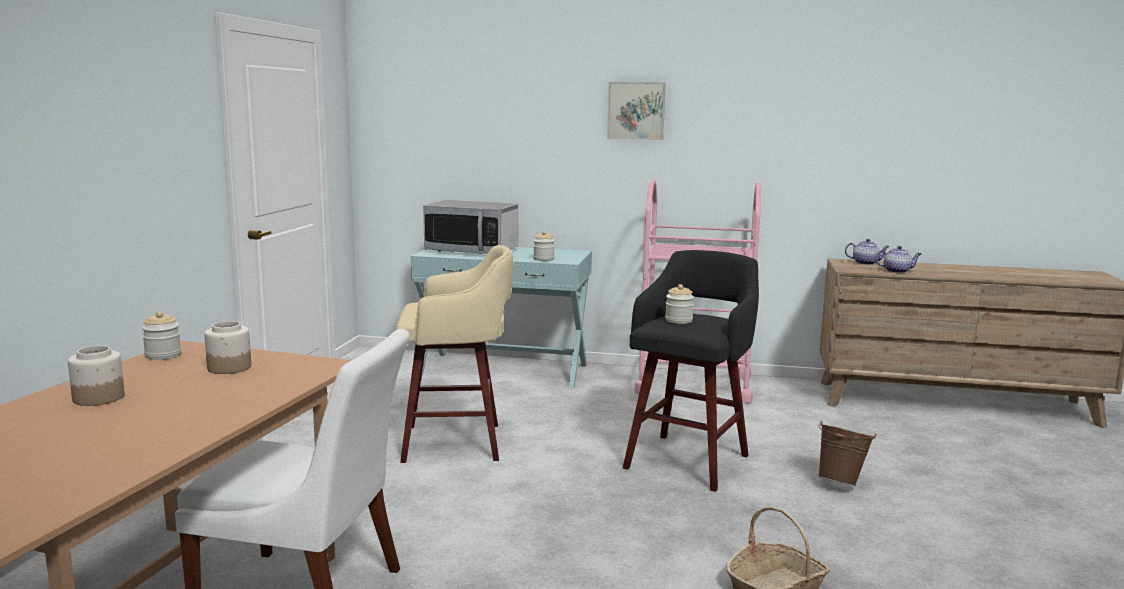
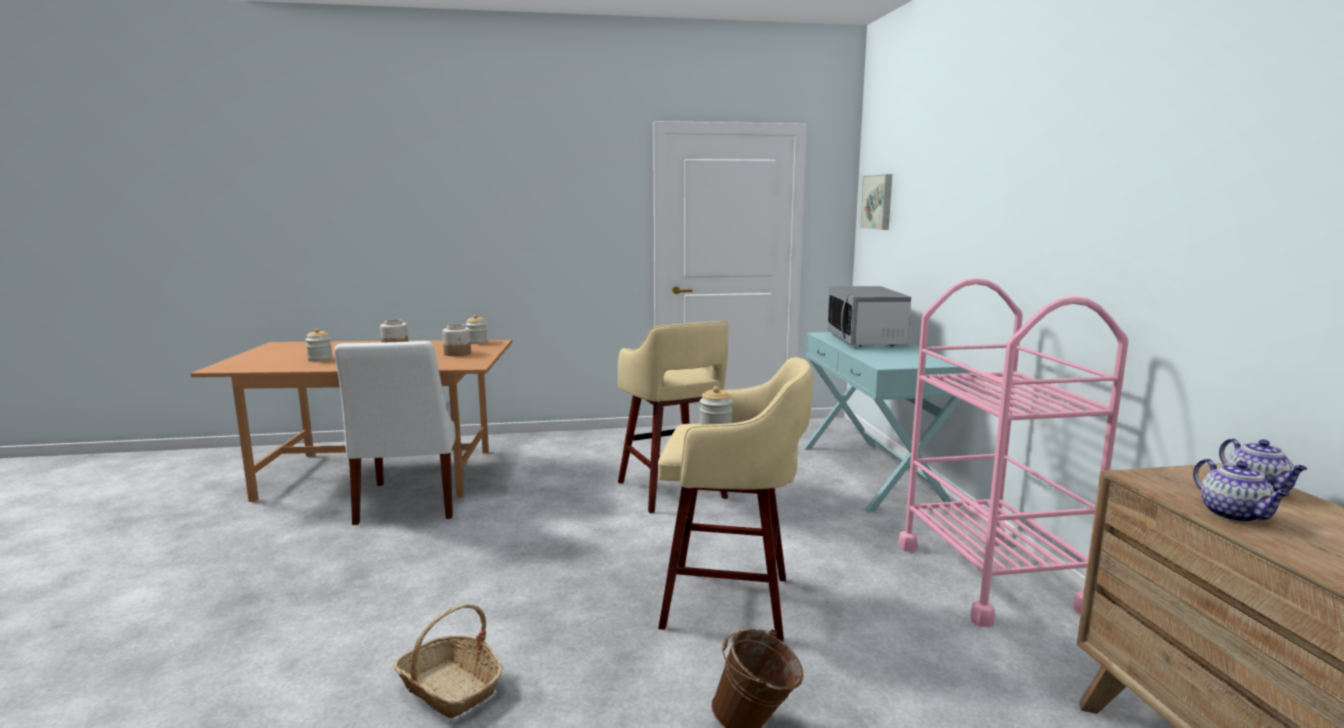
camera: 70 degrees right, 0 degrees up
(543, 259) = (875, 359): jar -> jar (320, 359)
(636, 111) = (1027, 186): picture -> picture (878, 202)
(689, 460) = (731, 603): black stool -> beige stool

